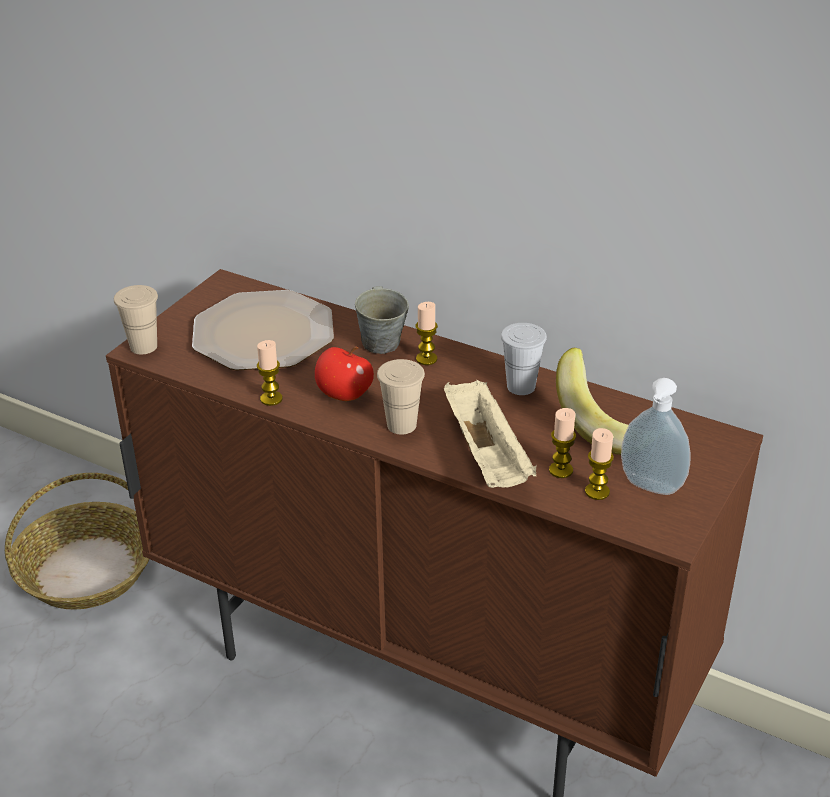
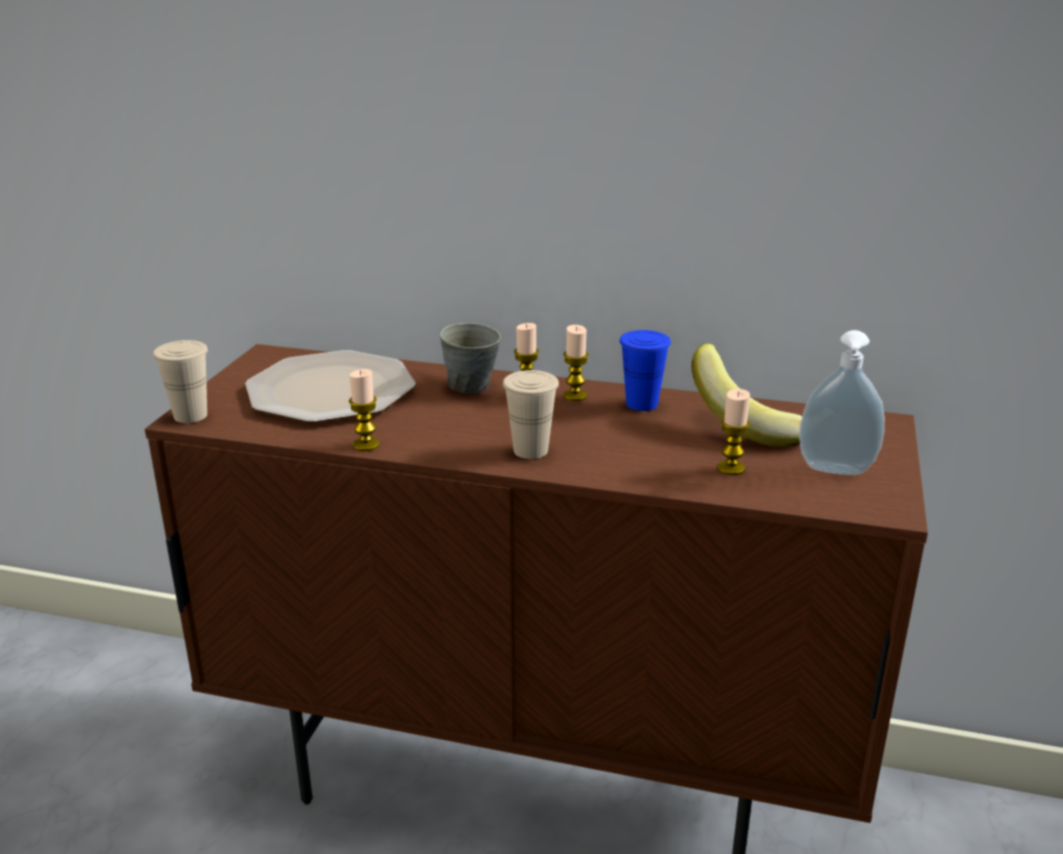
camera: 15 degrees left, 10 degrees down
(87, 570) = (108, 735): basket -> none
(344, 395) = (450, 432): apple -> none
(488, 456) = (644, 466): beige tray -> none
(521, 386) = (641, 404): white cup -> blue cup
(597, 492) = (782, 482): candle -> candle (575, 395)

